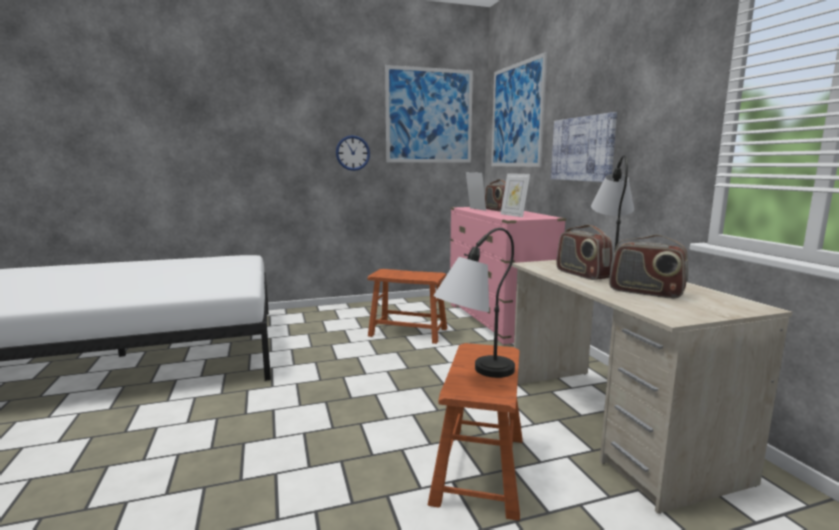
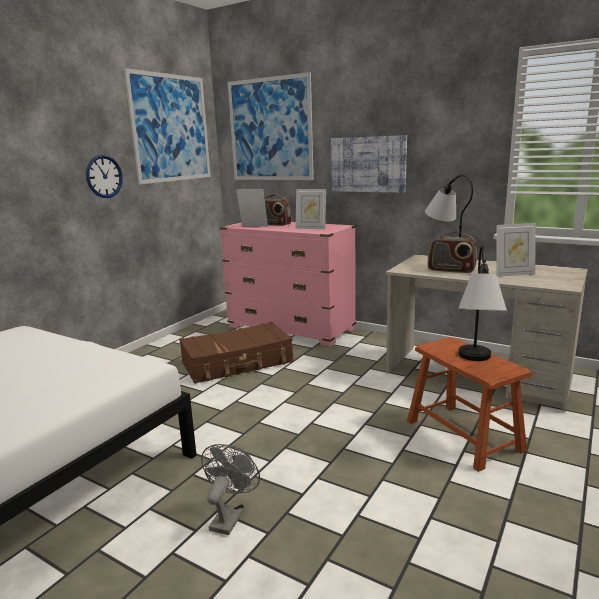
camera: 40 degrees left, 5 degrees up
(215, 425) = (229, 516): none -> grey fan
(408, 332) = (238, 363): brown stool -> brown suitcase
(645, 292) = (513, 274): radio -> picture frame

